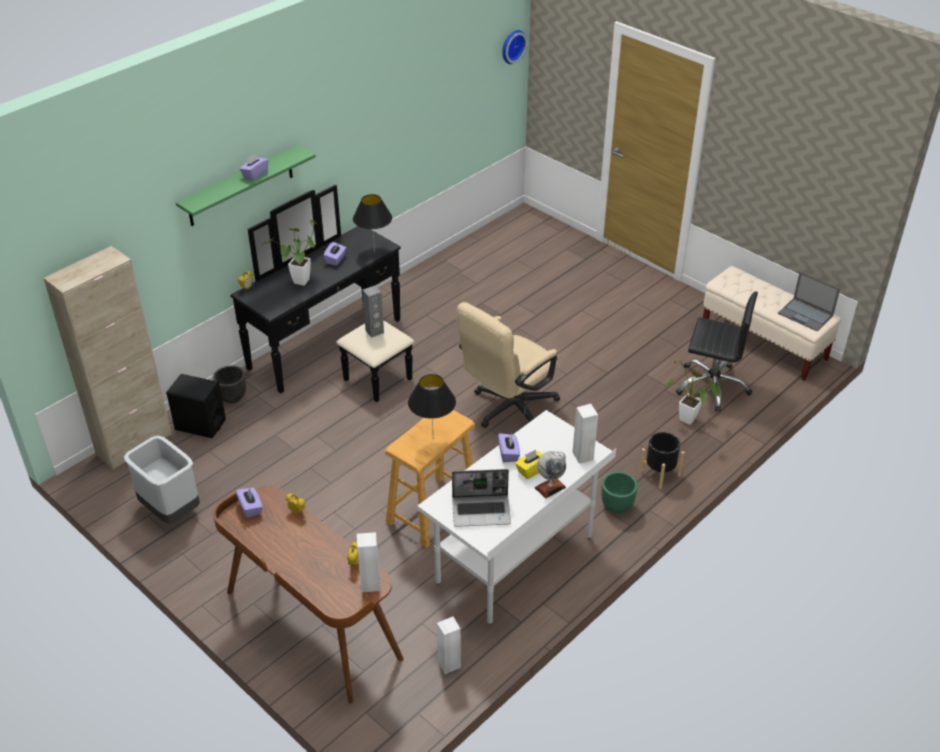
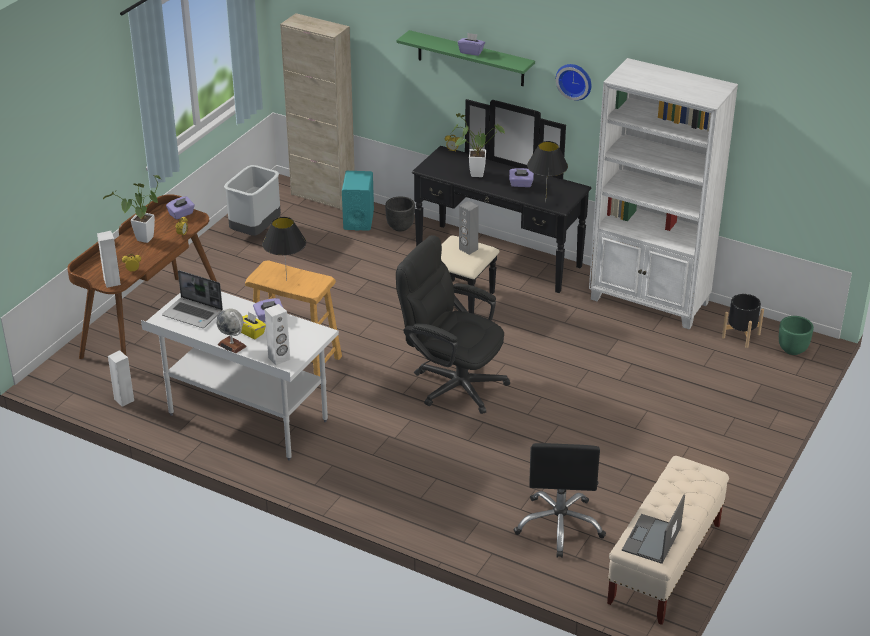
camera: 75 degrees right, 5 degrees down
(200, 425) = (358, 220): black speaker -> turquoise speaker
(436, 275) = (649, 302): none -> white bookcase
(482, 511) = (193, 314): laptop -> laptop turned 45 degrees counterclockwise
(507, 409) = (452, 383): beige office chair -> black office chair
(512, 46) = (840, 136): wall clock -> wall clock (575, 80)
(616, 506) = (338, 472): green planter -> green planter (792, 349)
(660, 473) = (396, 497): black planter -> black planter (741, 336)
(691, 421) = (490, 513): potted plant -> potted plant (143, 241)

